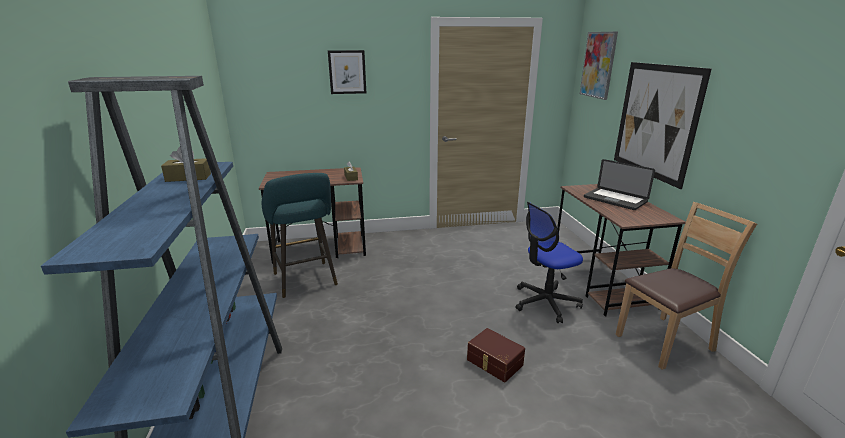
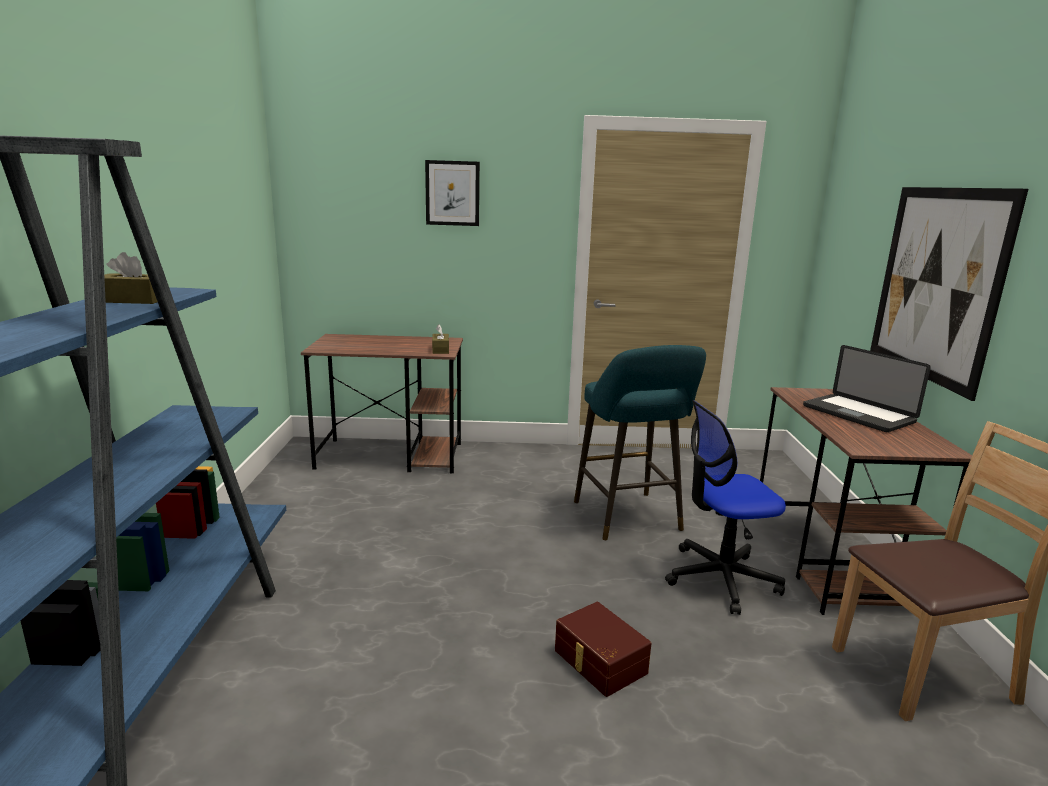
camera: 10 degrees right, 5 degrees down
(306, 281) = (350, 499): turquoise stool -> turquoise stool (629, 519)
(598, 65) = (854, 196): picture -> none

